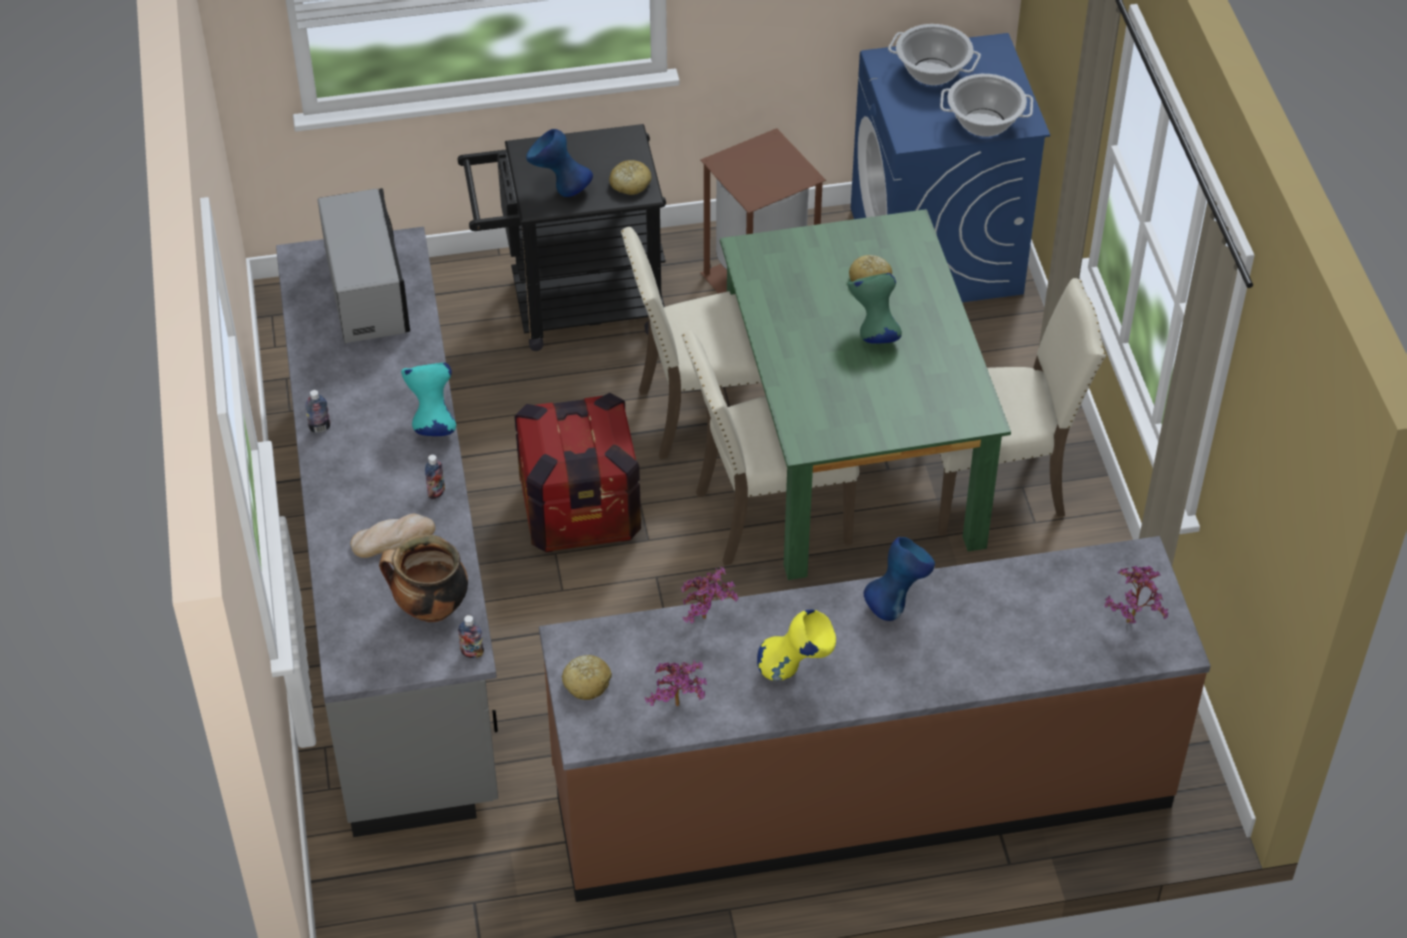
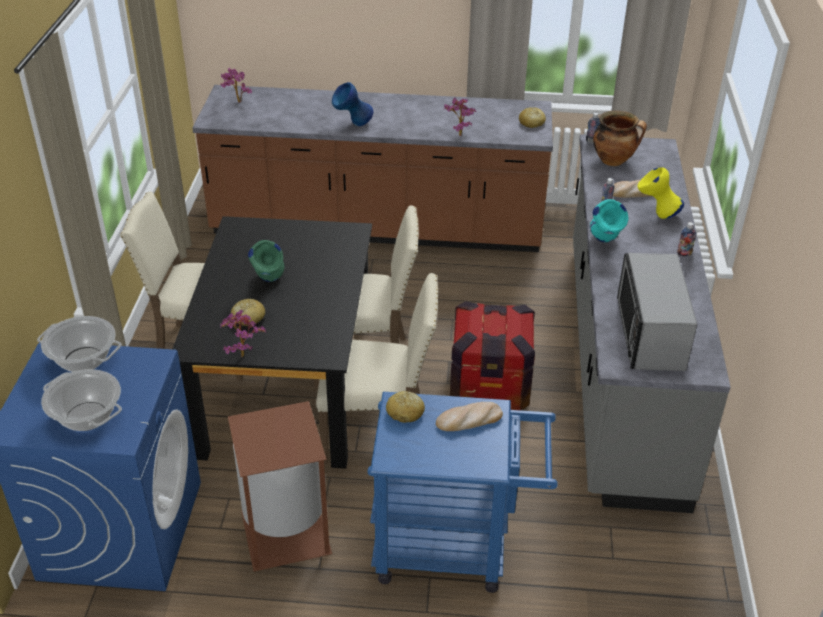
camera: 165 degrees left, 10 degrees down
(560, 189) = (469, 420): blue vase -> bread
(571, 306) = (454, 547): black cart -> blue cart
(679, 708) = (486, 108): potted plant -> potted plant (242, 353)
(796, 671) = (420, 111): yellow vase -> yellow vase (656, 215)
(850, 452) = (288, 387): green dining table -> black dining table

